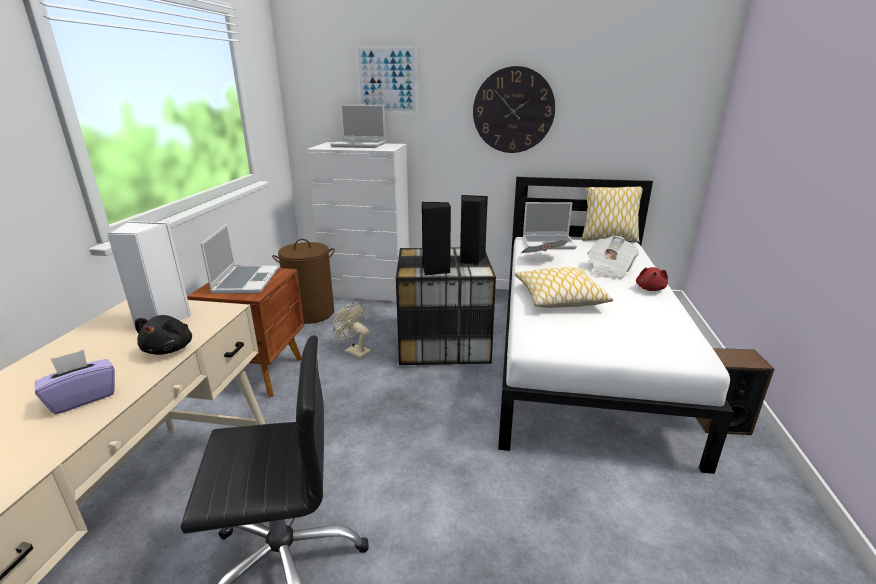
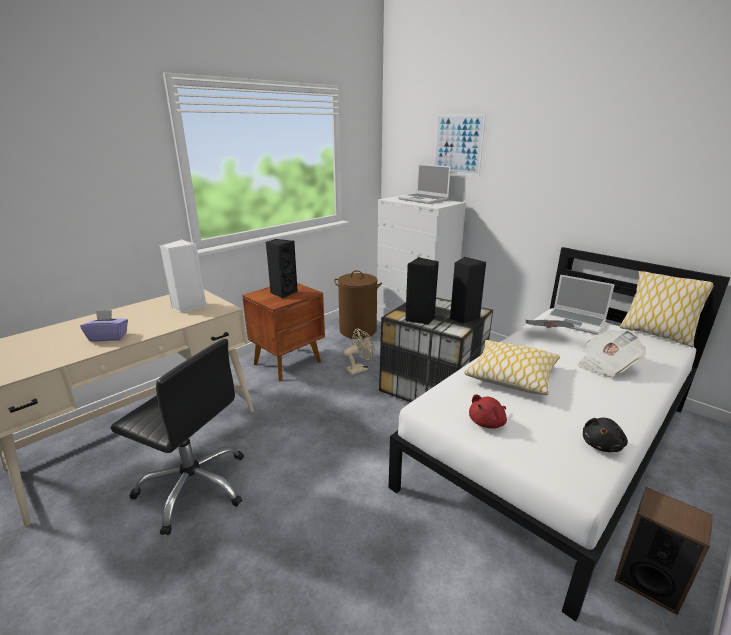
camera: 35 degrees right, 0 degrees up
(170, 349) = (172, 323): black plush toy -> black plush toy (602, 445)
(245, 281) = (283, 293): laptop -> black speaker
(354, 351) = (359, 369): beige fan -> beige fan turned 75 degrees clockwise
(513, 110) = (569, 179): wall clock -> none
(650, 289) = (630, 399): red plush toy -> red plush toy (488, 422)

